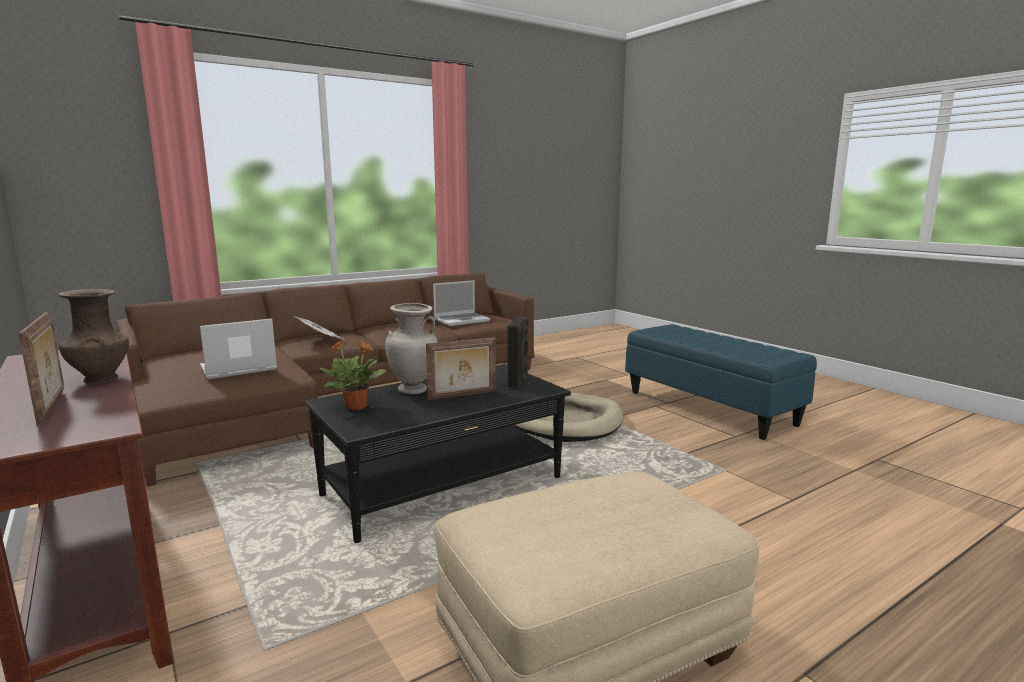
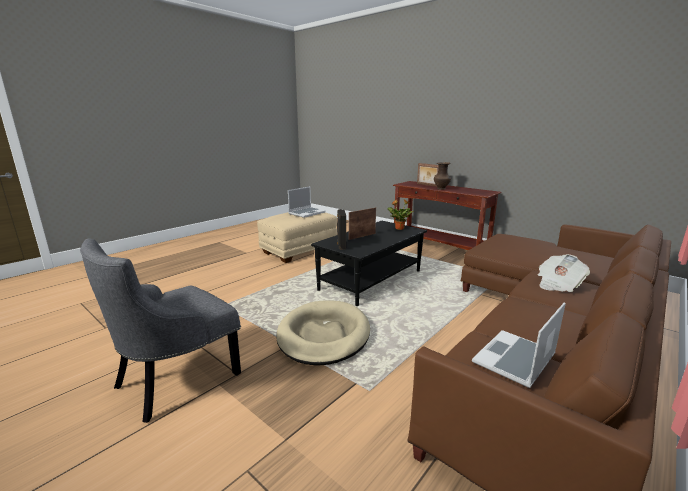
camera: 165 degrees right, 5 degrees up
(237, 369) = (518, 248): laptop -> laptop (307, 213)
(413, 391) = (388, 236): beige vase -> none
(710, 408) = (179, 378): blue ottoman -> grey armchair

